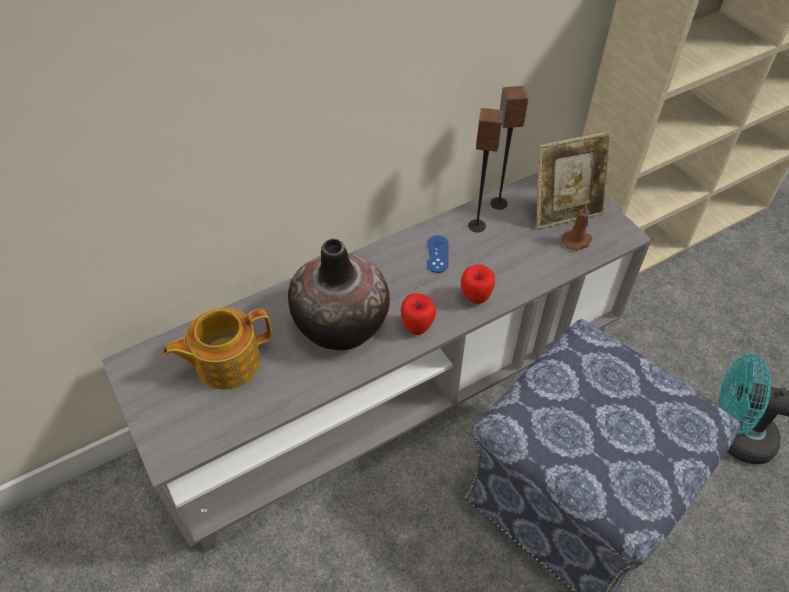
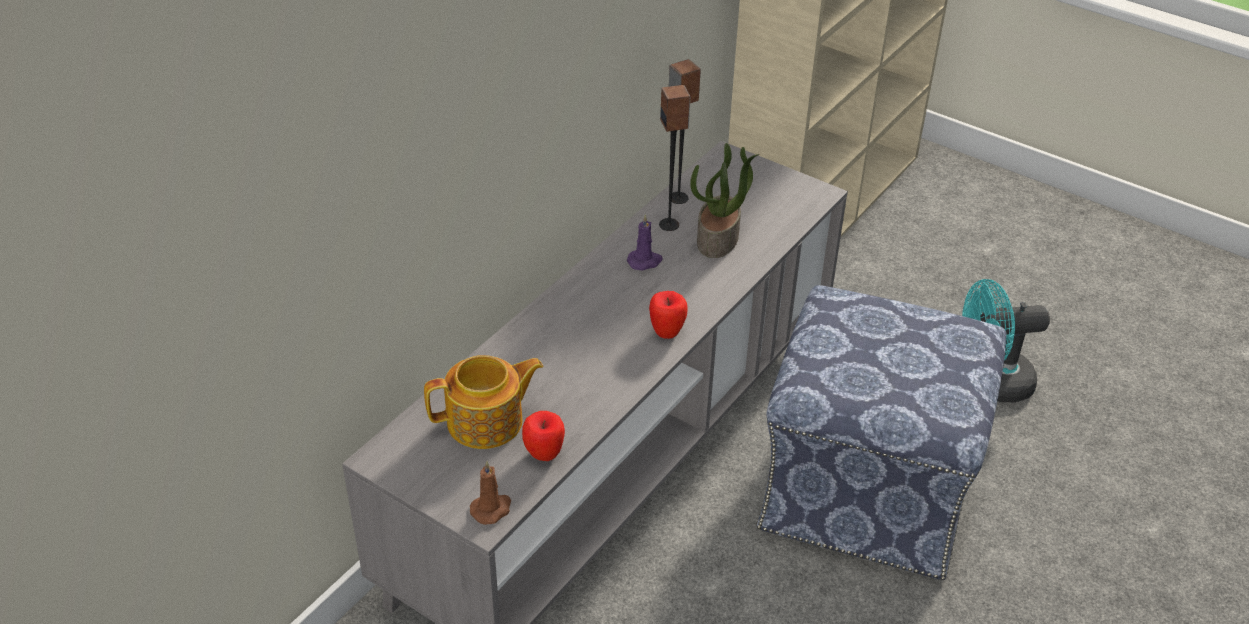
camera: 25 degrees left, 10 degrees down
(226, 362) = (487, 422): teapot -> teapot turned 150 degrees counterclockwise
(341, 324) = (586, 352): vase -> none
(437, 254) = (645, 261): blue game controller -> purple candle
(475, 298) = (709, 290): apple -> apple (544, 455)
(511, 252) = (718, 239): none -> potted plant
(565, 212) = (750, 188): picture frame -> none
(577, 241) = (777, 211): brown candle -> brown candle (492, 509)

